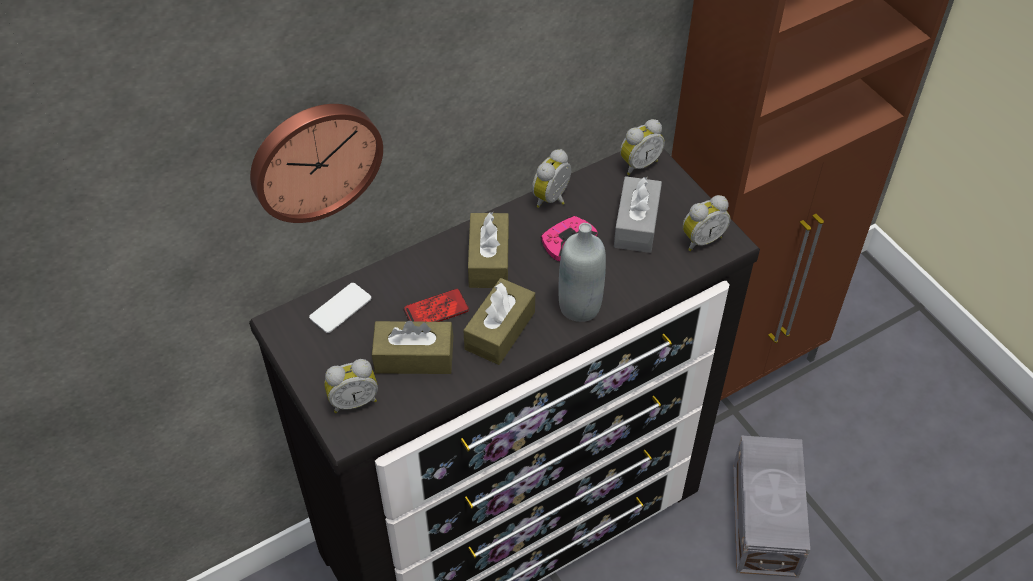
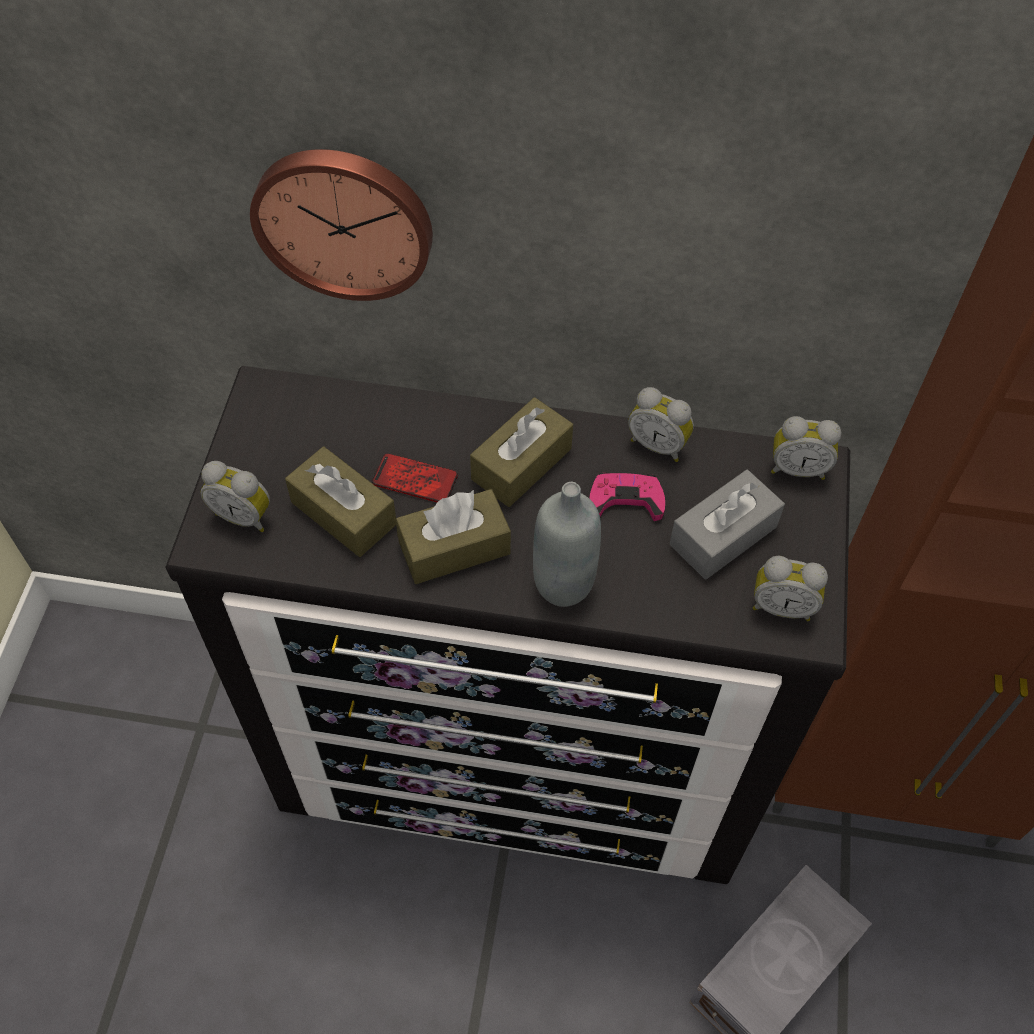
camera: 40 degrees right, 5 degrees up
(340, 308) = (328, 412): phone -> none
(553, 199) = (658, 444): alarm clock -> alarm clock turned 135 degrees counterclockwise

